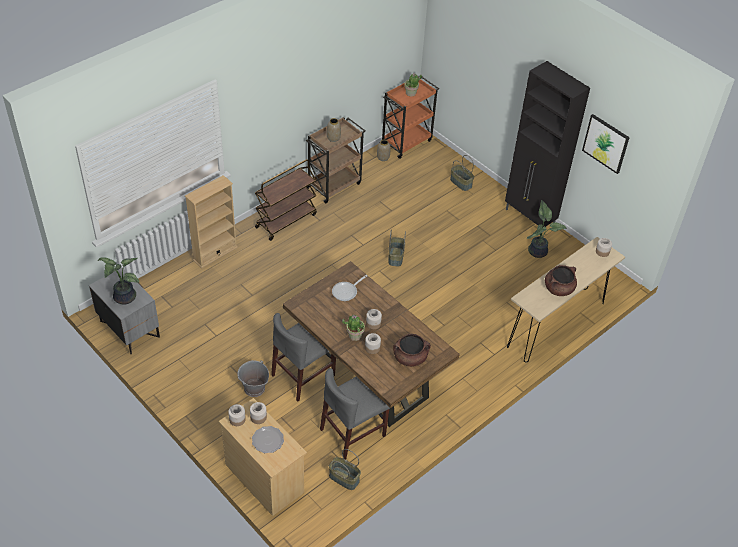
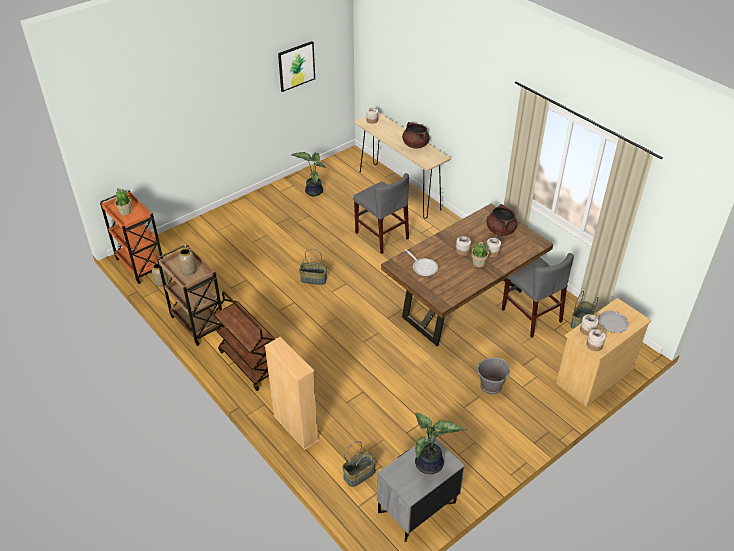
camera: 85 degrees left, 5 degrees down
(303, 375) = (470, 349): grey chair -> grey chair (381, 236)
(461, 183) = (214, 230): basket -> basket (359, 474)
(530, 218) = (271, 192): black cabinet -> none

